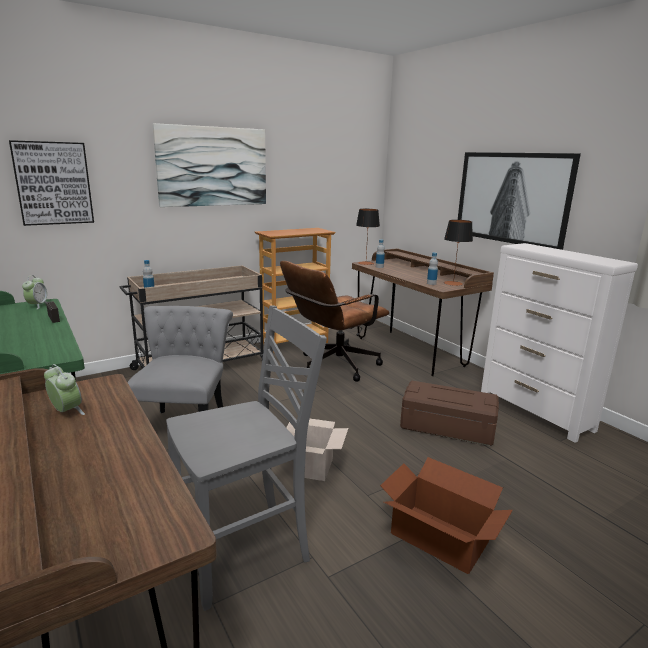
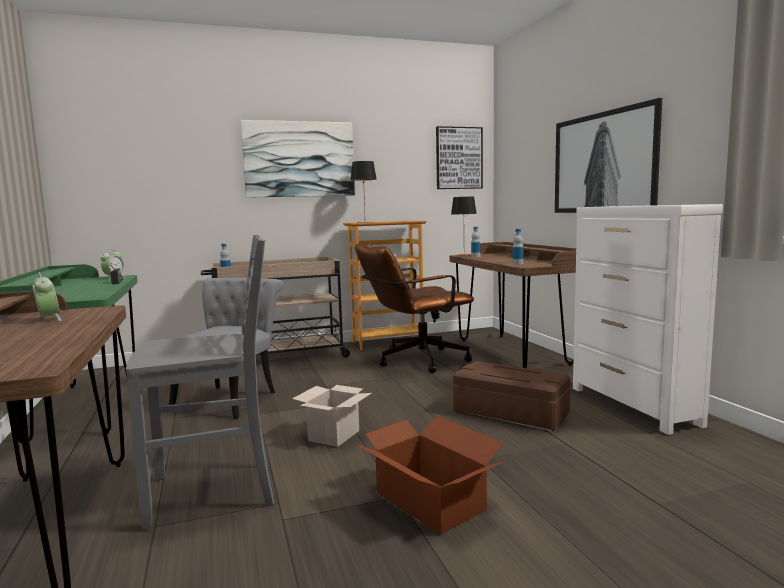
camera: 15 degrees right, 10 degrees down
(53, 183) = (149, 175): picture -> picture (458, 158)
(453, 283) = (544, 263): table lamp -> table lamp (365, 222)

